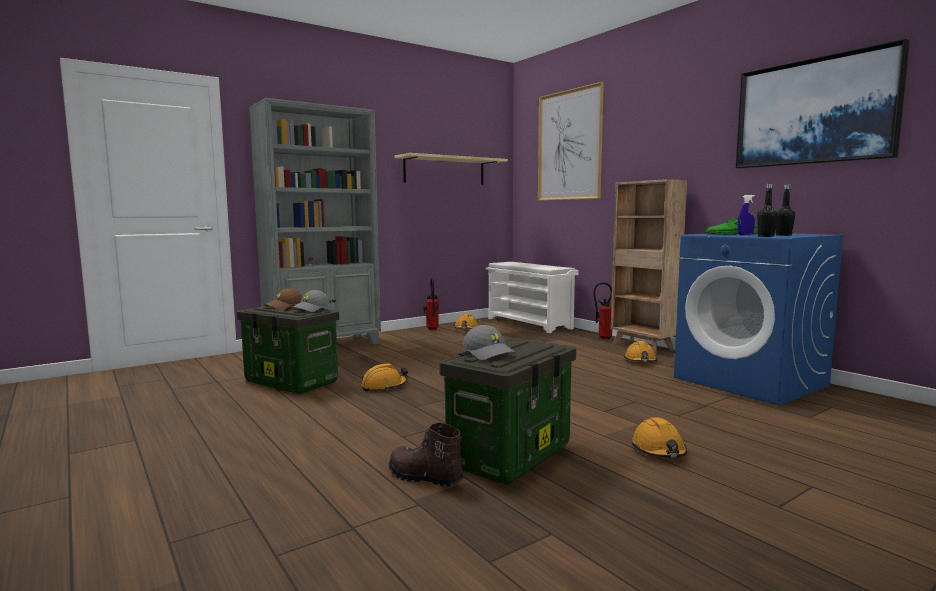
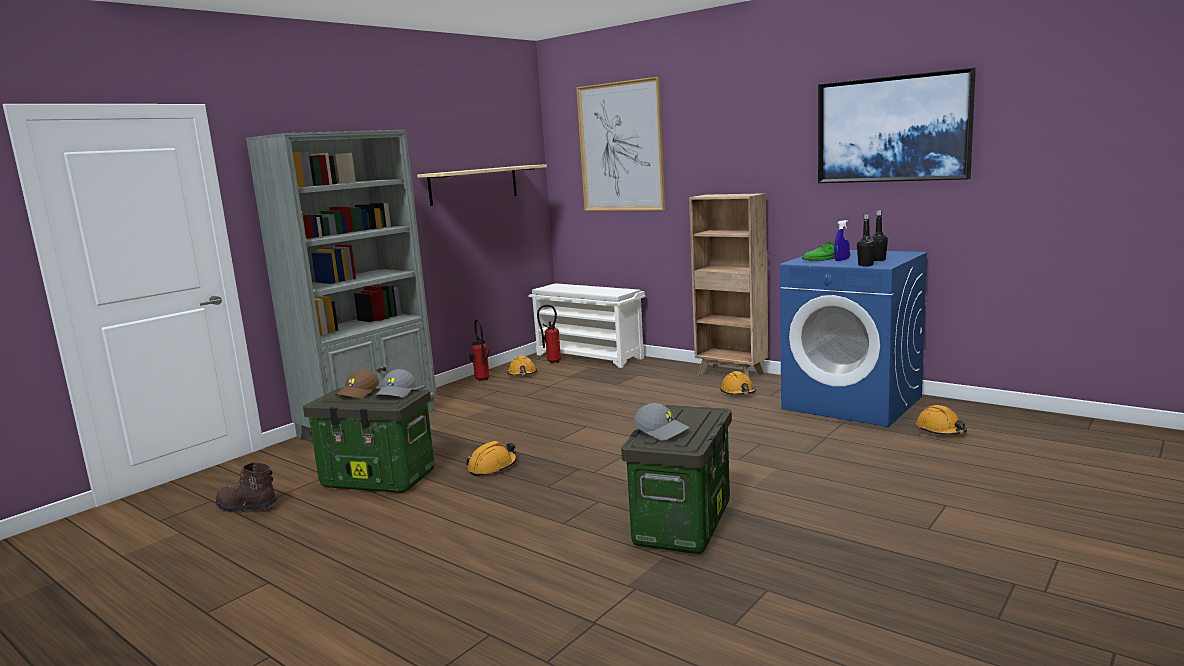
camera: 15 degrees left, 5 degrees up
(424, 477) = (619, 562): brown boot -> brown boot (246, 507)
(602, 338) = (682, 367): fire extinguisher -> fire extinguisher (551, 362)
(659, 450) = (810, 493): orange hard hat -> orange hard hat (941, 430)

